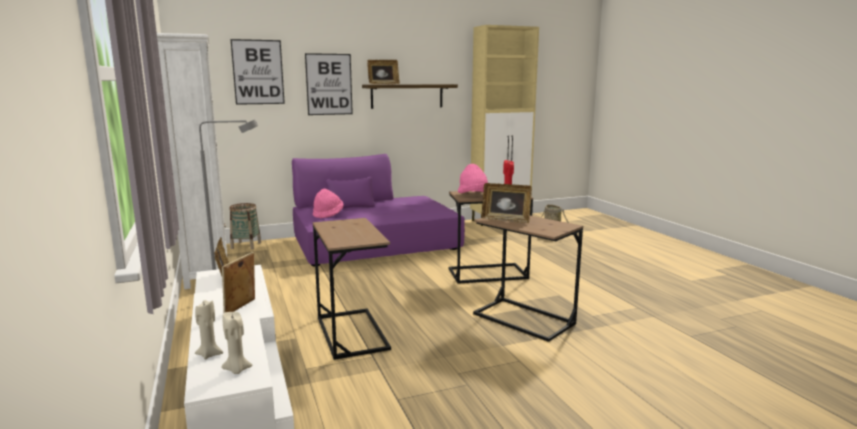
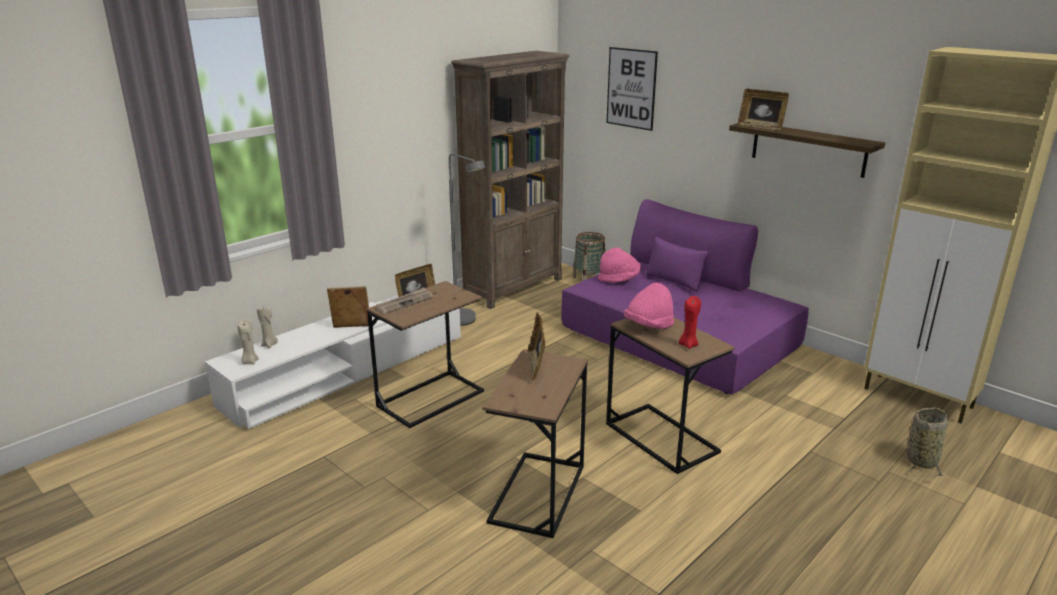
camera: 65 degrees right, 10 degrees up
(207, 269) = (514, 288): white bookcase -> brown bookcase
(329, 84) = (704, 114): picture -> none
(338, 236) = (404, 302): none -> newspaper

